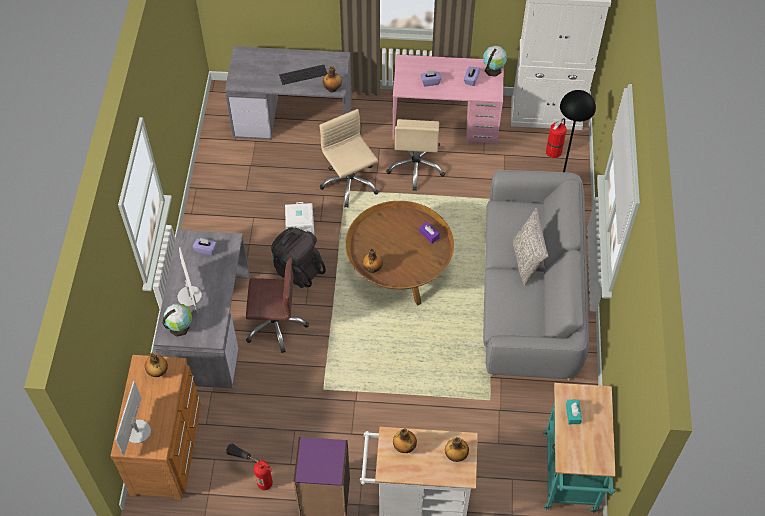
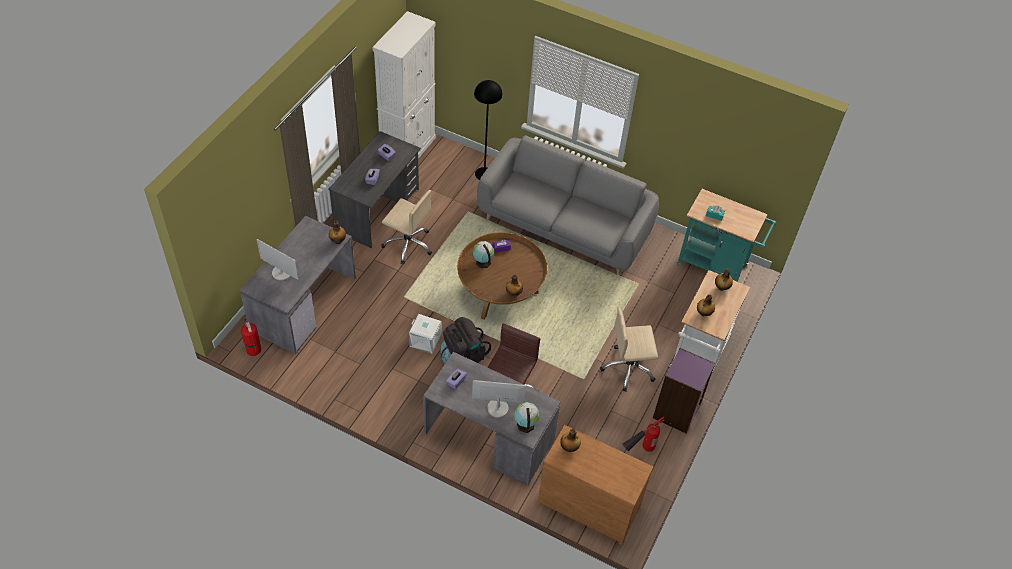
camera: 70 degrees left, 5 degrees down
(137, 431) = (619, 479): monitor -> monitor (282, 272)
(303, 74) = (308, 253): keyboard -> none
(349, 183) = (398, 291): beige office chair -> beige office chair (628, 368)
(445, 124) = (377, 210): pink desk -> grey desk
(493, 69) = (385, 140): globe -> globe (482, 261)
(527, 261) = (559, 201): grey pillow -> none
(554, 151) = (445, 160): fire extinguisher -> fire extinguisher (253, 349)

